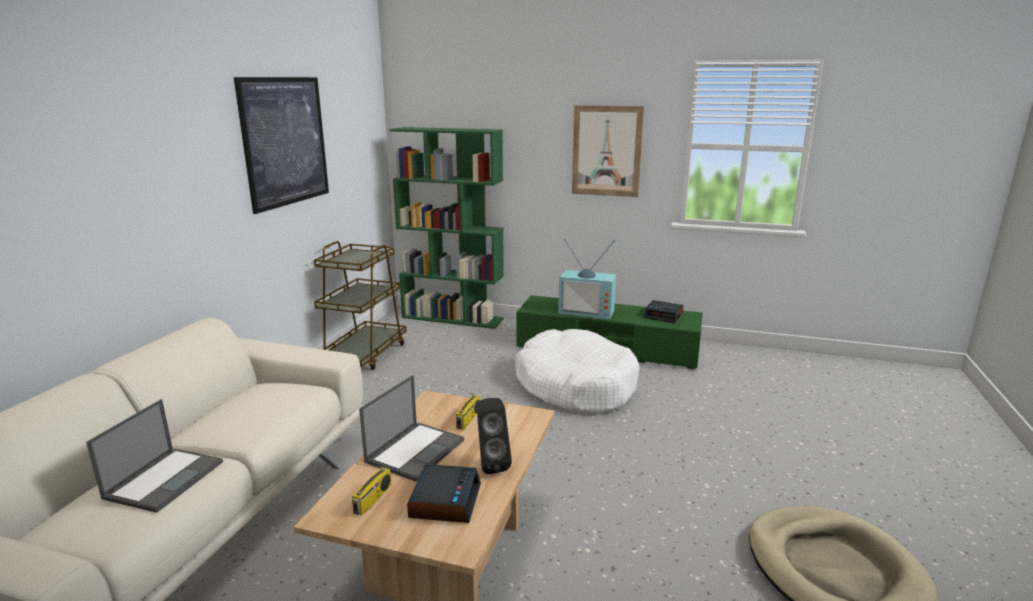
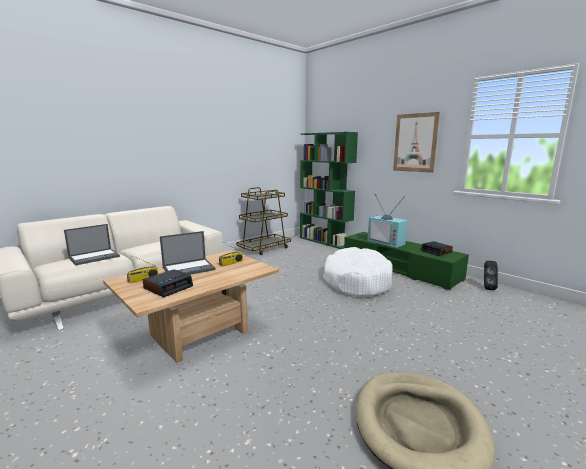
camera: 30 degrees right, 5 degrees down
(285, 141) = (232, 132): picture -> none
(490, 464) = (211, 280): black speaker -> black speaker (487, 287)

